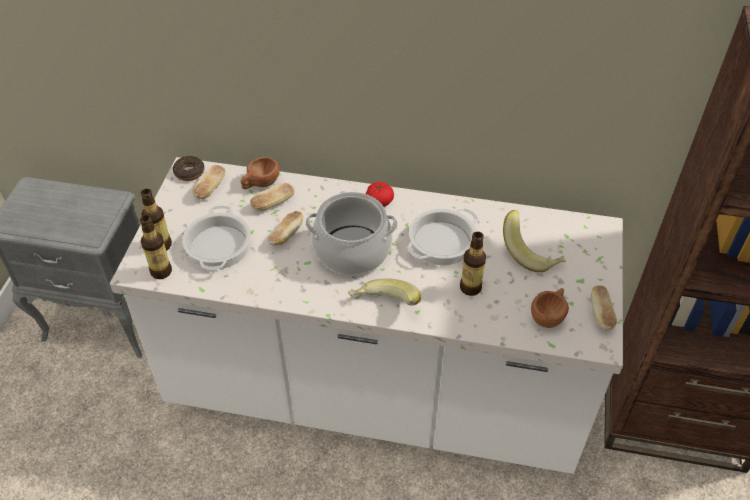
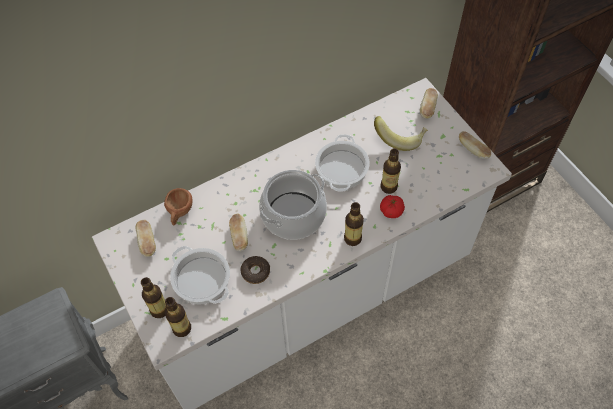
camera: 40 degrees left, 10 degrees up
(189, 172) = (116, 241): donut -> donut (255, 272)
(273, 204) = (205, 221): bread -> bread (427, 108)
(379, 201) = (274, 168): tomato -> tomato (391, 211)
(384, 307) = (352, 238): banana -> bottle
(549, 316) = (448, 172): brown cup -> none

